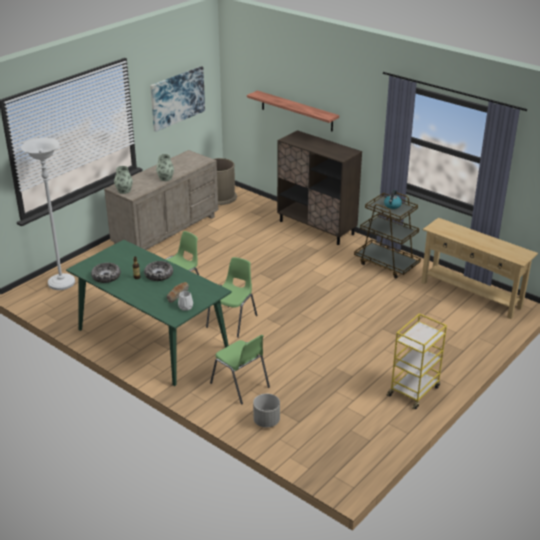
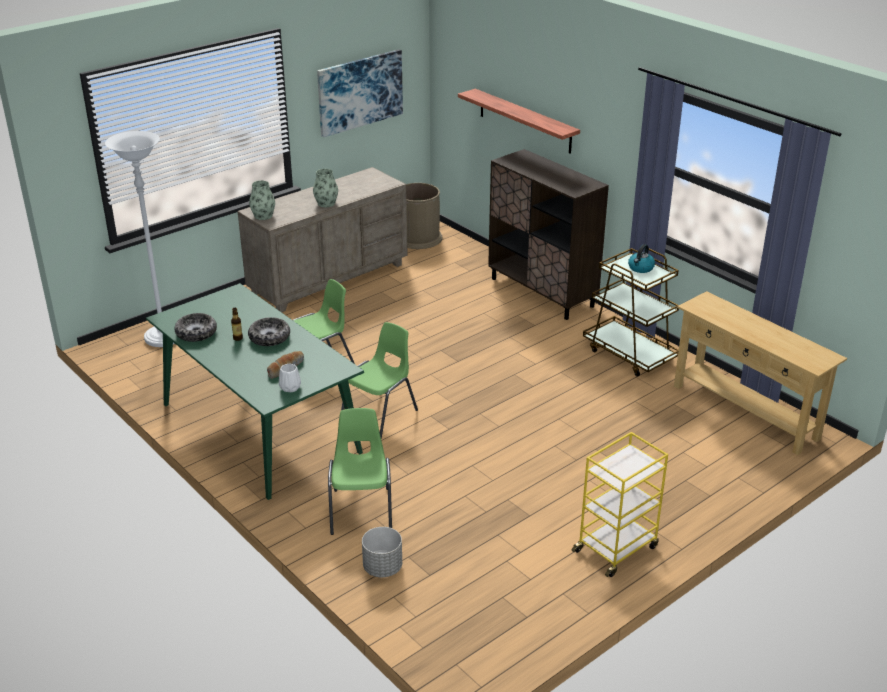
camera: 10 degrees right, 0 degrees up
(240, 385) = (362, 510): green chair -> green chair turned 150 degrees counterclockwise

